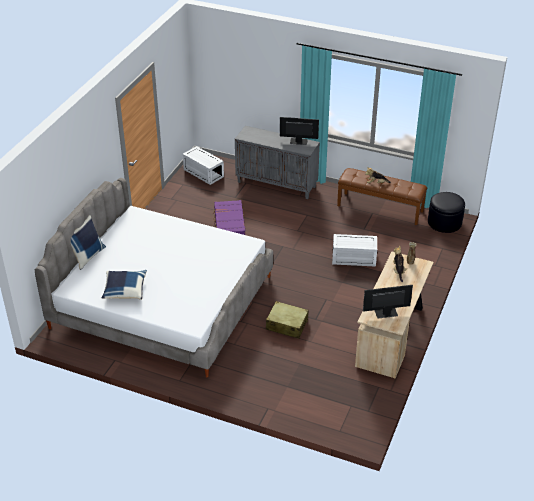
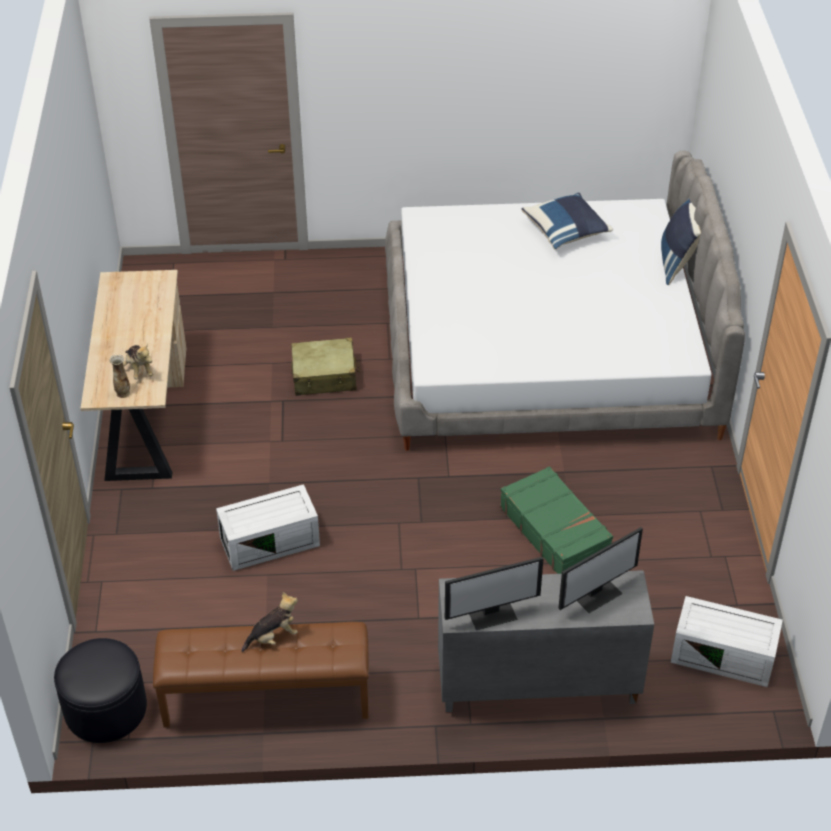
camera: 155 degrees right, 5 degrees up
(229, 226) = (555, 530): purple suitcase -> green suitcase
(385, 313) = (137, 293): monitor -> monitor (597, 594)

